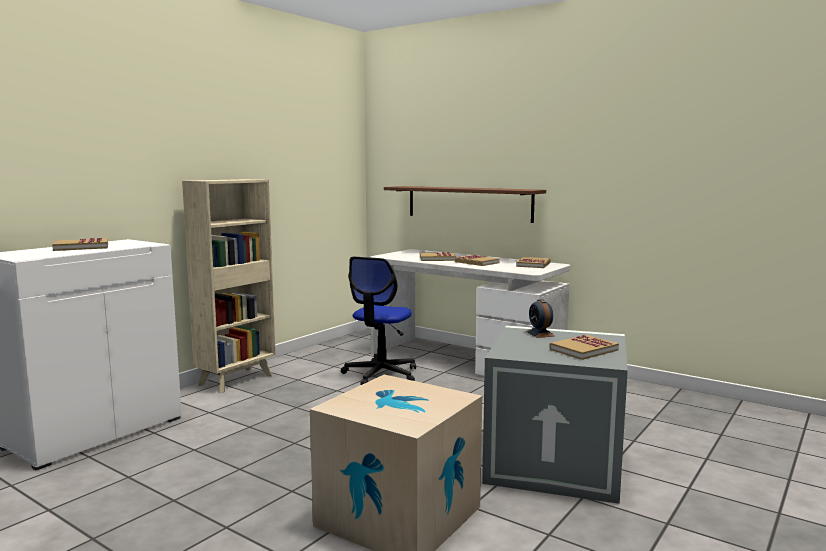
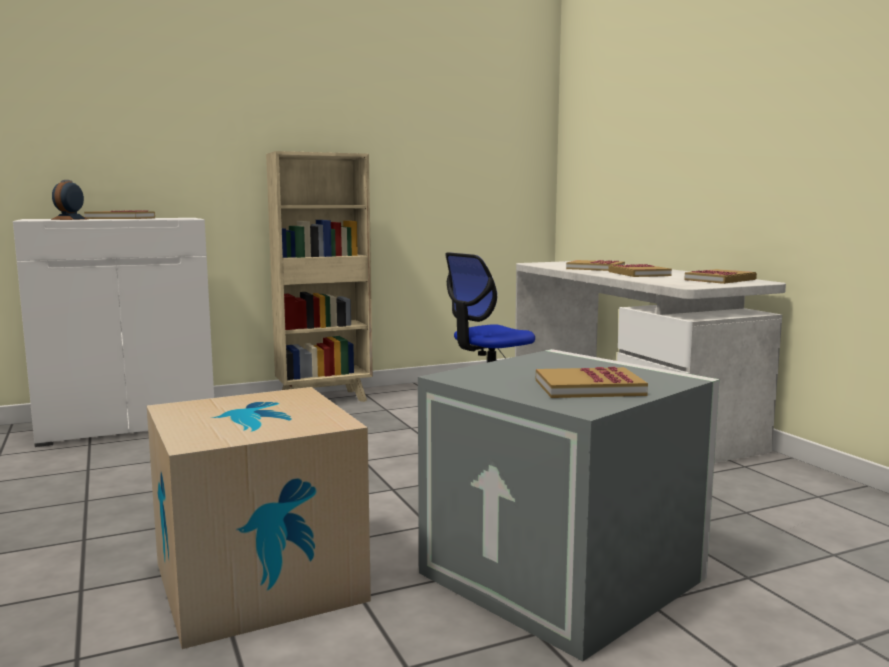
camera: 30 degrees right, 0 degrees up
(468, 203) = (663, 191): brown shelf -> none
(540, 334) = (574, 362): alarm clock -> alarm clock (69, 219)

